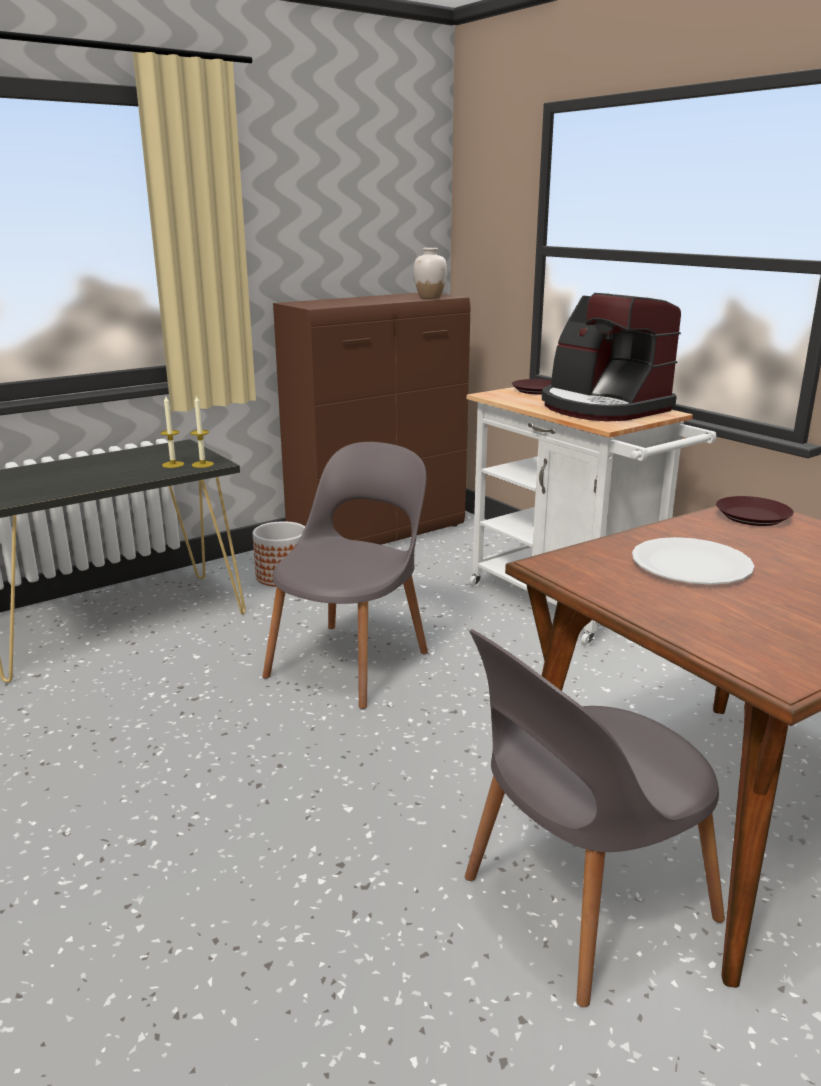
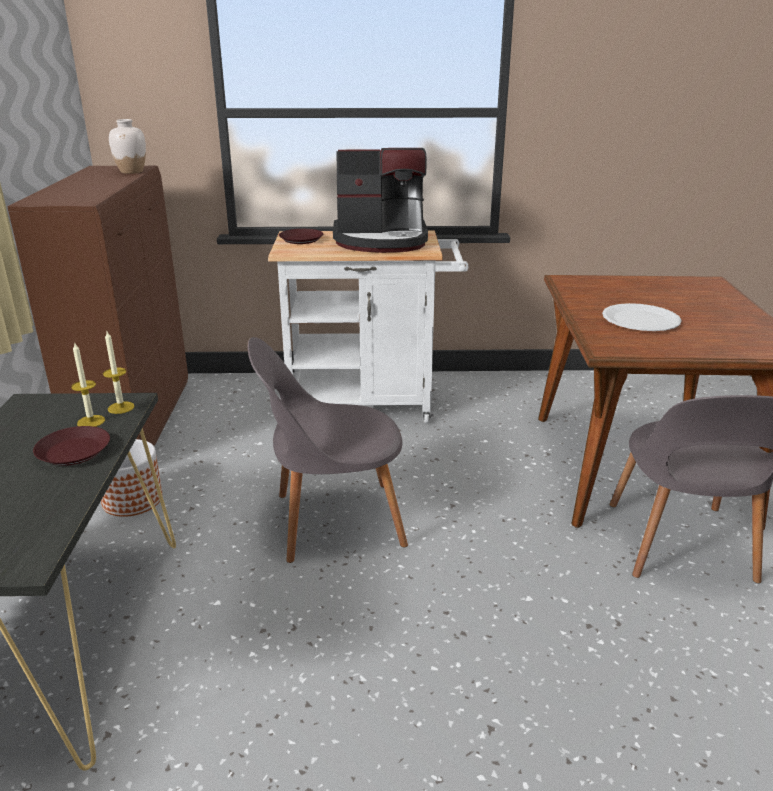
camera: 55 degrees left, 5 degrees up
(351, 661) = (332, 521): grey chair -> grey chair turned 75 degrees counterclockwise
(753, 517) = (582, 284): brown plate -> brown plate (74, 451)

